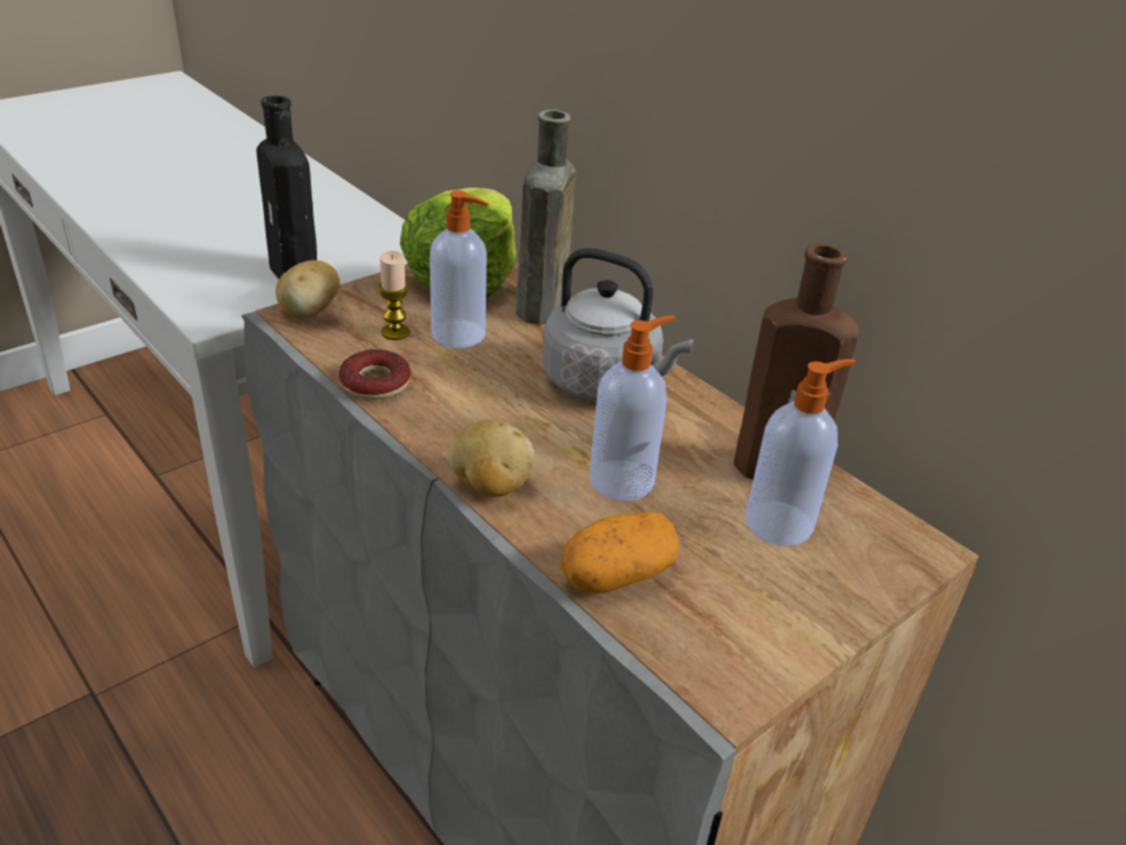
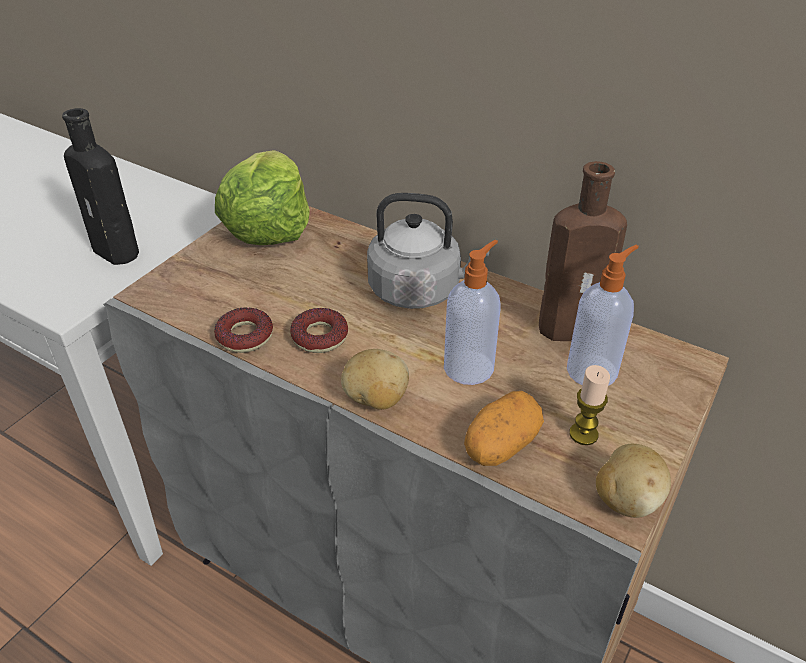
camera: 15 degrees left, 5 degrees up
(310, 313) = (160, 288): potato -> potato (626, 499)
(395, 332) = (238, 288): candle -> candle (583, 434)
(460, 335) = (290, 277): soap dispenser -> none
(460, 404) = (319, 337): none -> donut
(540, 309) = (341, 240): brown bottle -> none

